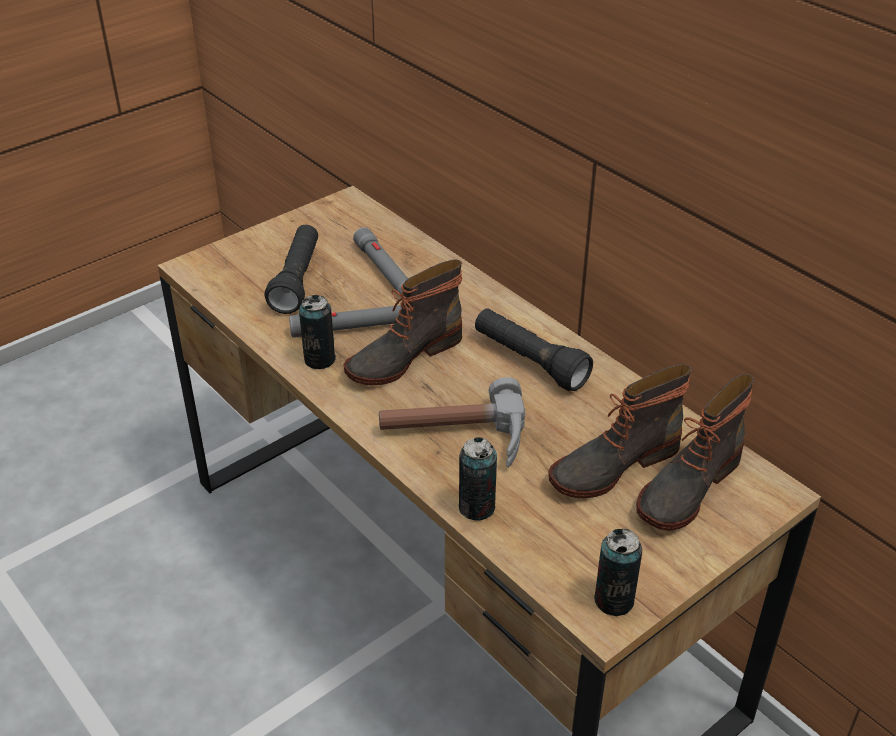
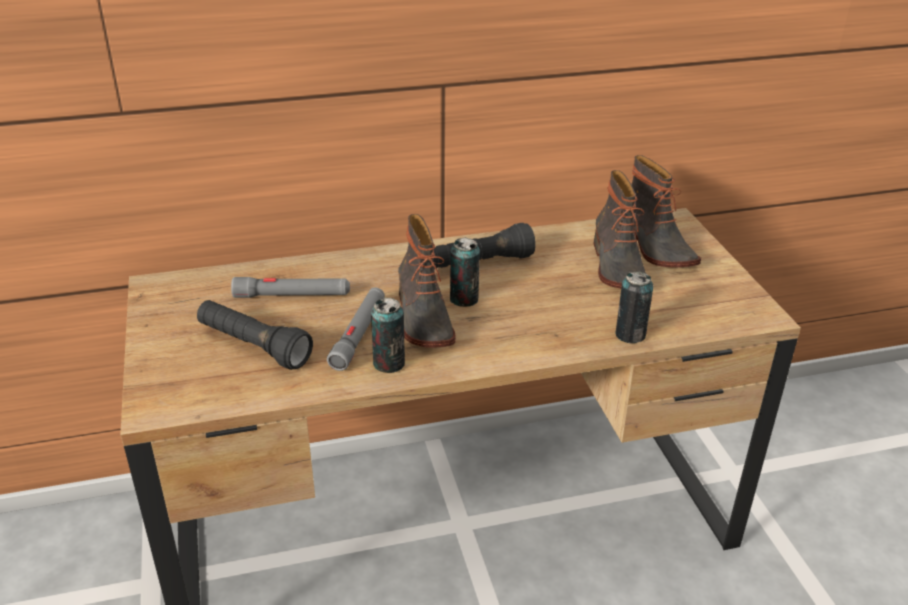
camera: 65 degrees left, 5 degrees down
(454, 439) = (546, 323): hammer -> none
(614, 600) = (747, 306): can -> can (464, 299)

